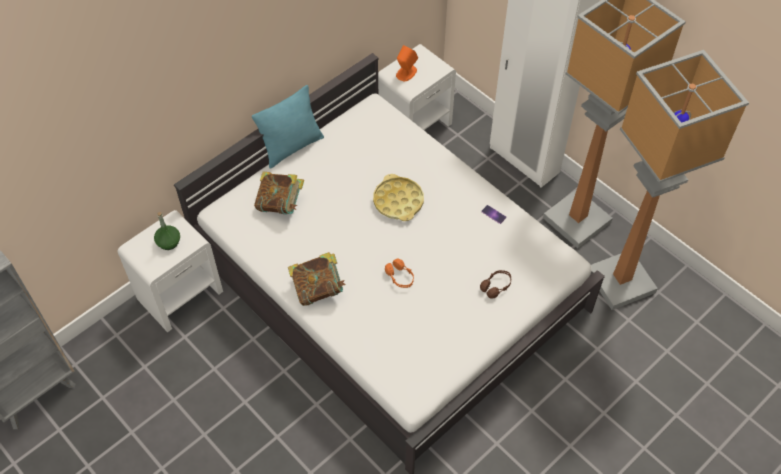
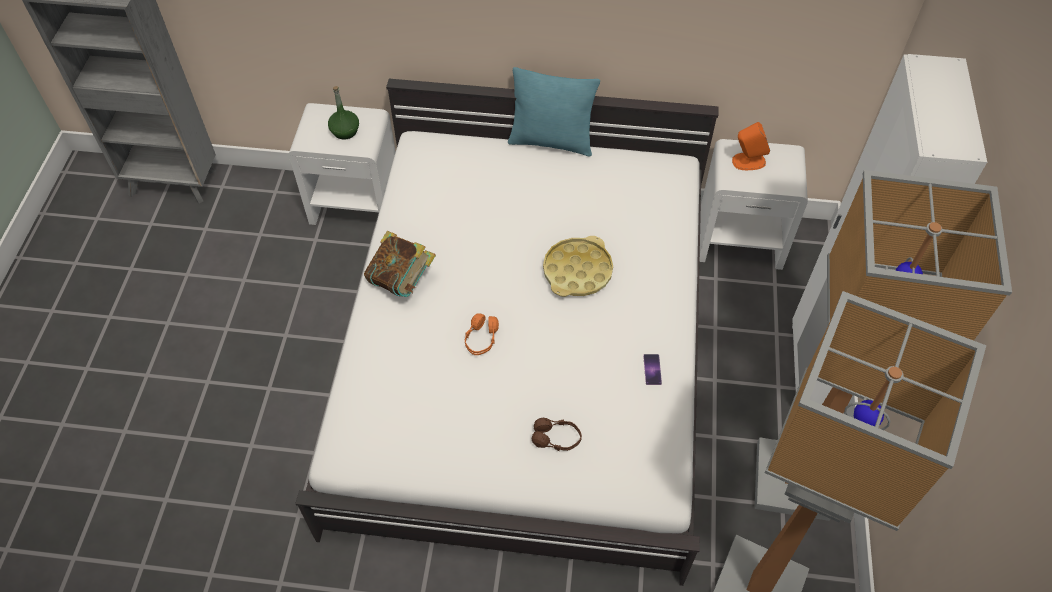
camera: 50 degrees right, 0 degrees up
(280, 204) = (474, 181): book -> none

